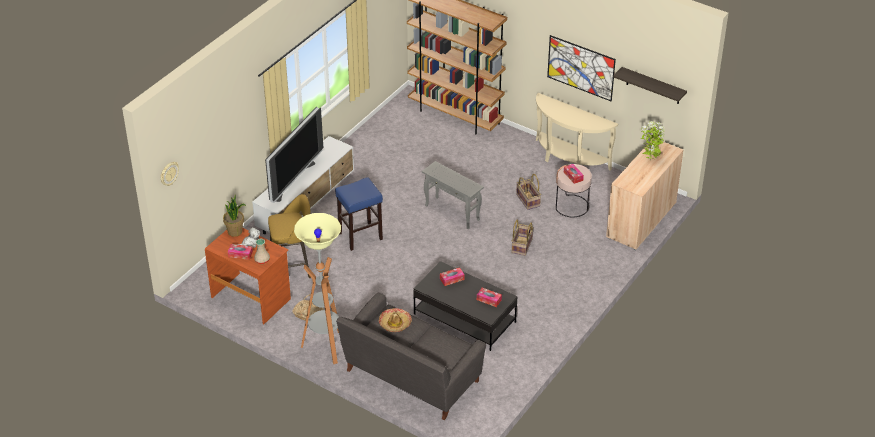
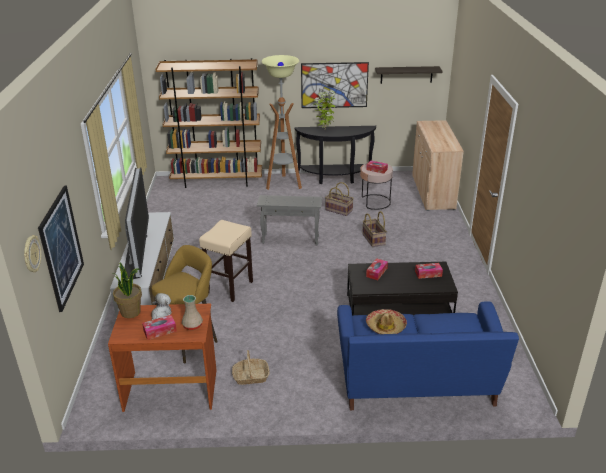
camera: 35 degrees left, 10 degrees down
(206, 167) = (61, 247): none -> picture
(325, 347) = (302, 398): floor lamp -> floor lamp (283, 184)
(361, 236) = (230, 287): blue stool -> beige stool
(411, 377) = (416, 382): grey sofa -> blue sofa
(568, 160) = (335, 178): beige console table -> black console table
(650, 160) = (435, 131): potted plant -> potted plant (325, 130)

